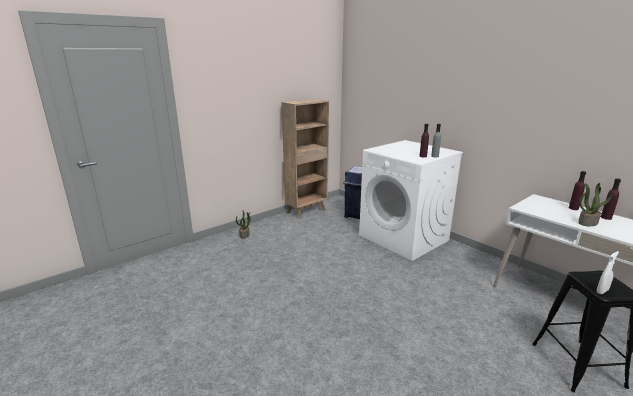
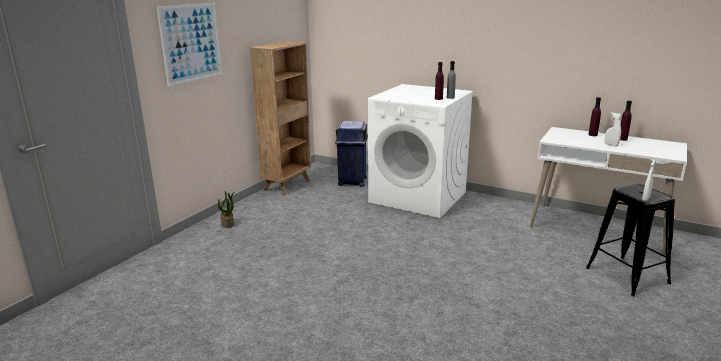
camera: 20 degrees left, 0 degrees up
(228, 96) = (191, 42): none -> picture
(587, 222) = (611, 145): potted plant -> white spray bottle

